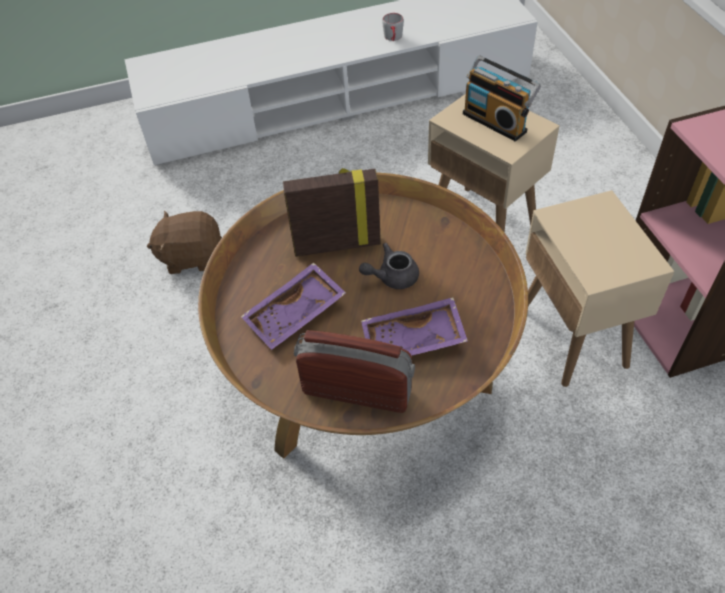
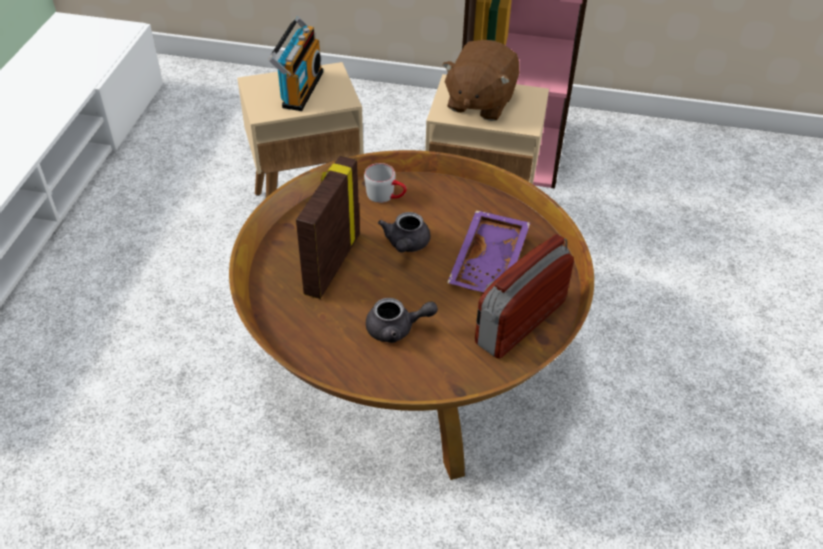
camera: 65 degrees left, 5 degrees down
(191, 256) = (119, 454): brown plush toy -> brown plush toy (479, 102)
(296, 314) = (397, 329): purple tray -> grey teapot
(393, 38) = (47, 112): grey mug -> grey mug (386, 196)
(496, 121) = (299, 89): radio -> radio turned 60 degrees counterclockwise

